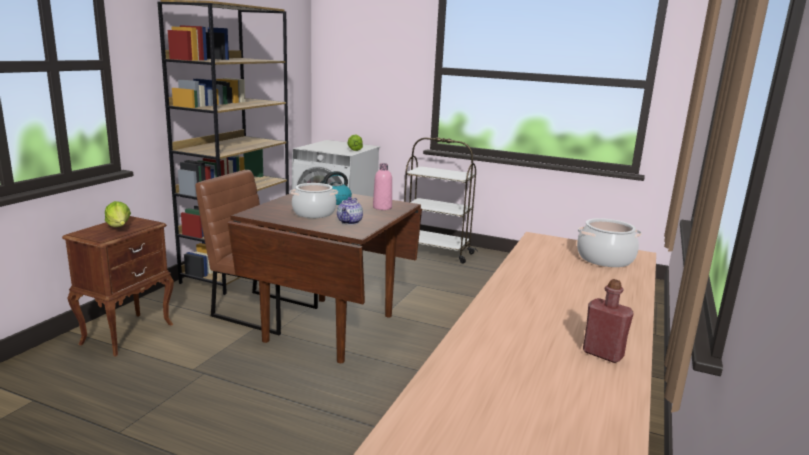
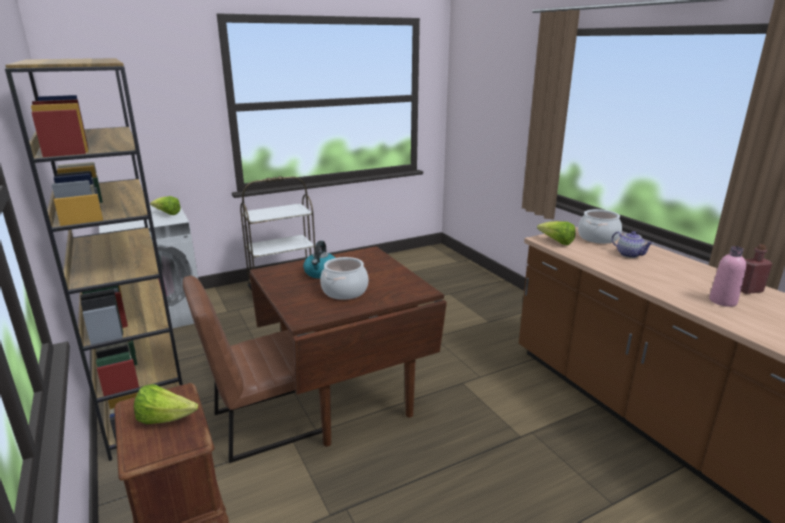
camera: 50 degrees left, 5 degrees up
(350, 222) = (391, 285): teapot -> teapot (630, 254)
(382, 207) = (367, 261): pink bottle -> pink bottle (722, 301)
(543, 244) = (556, 242): none -> lettuce

